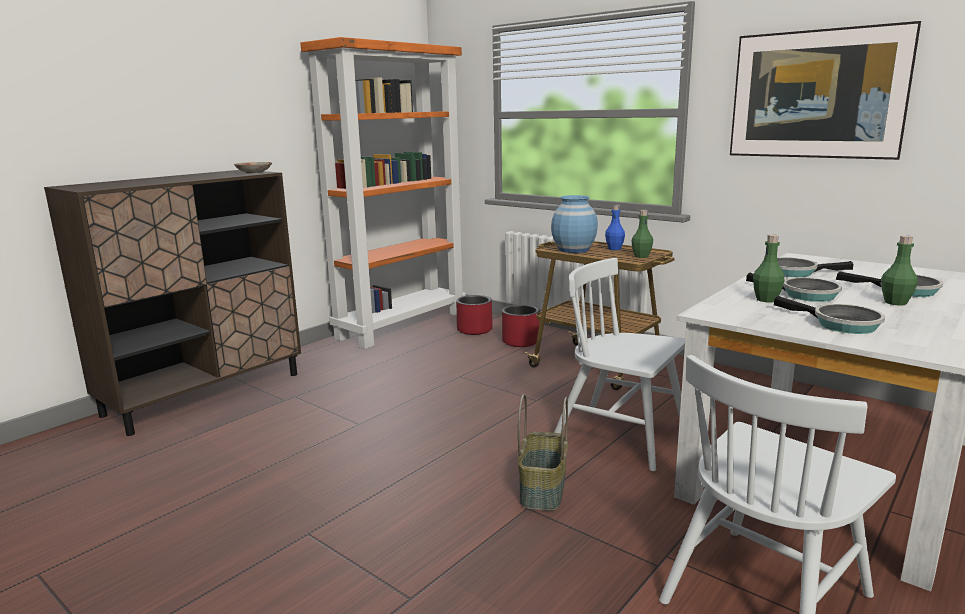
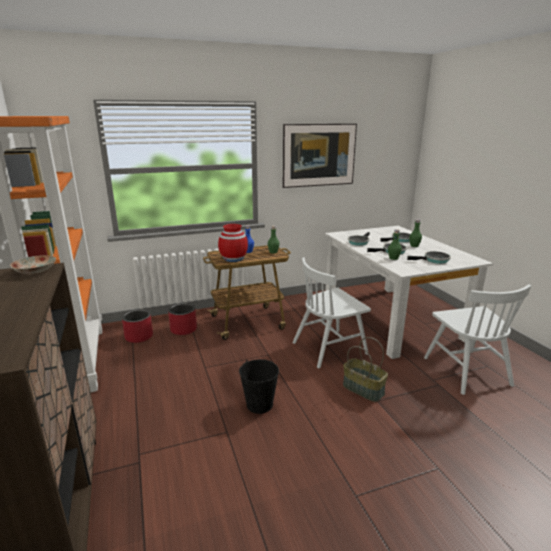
camera: 60 degrees left, 5 degrees up
(424, 426) = (259, 404): none -> black bucket
(573, 249) = (233, 258): blue vase -> red vase

